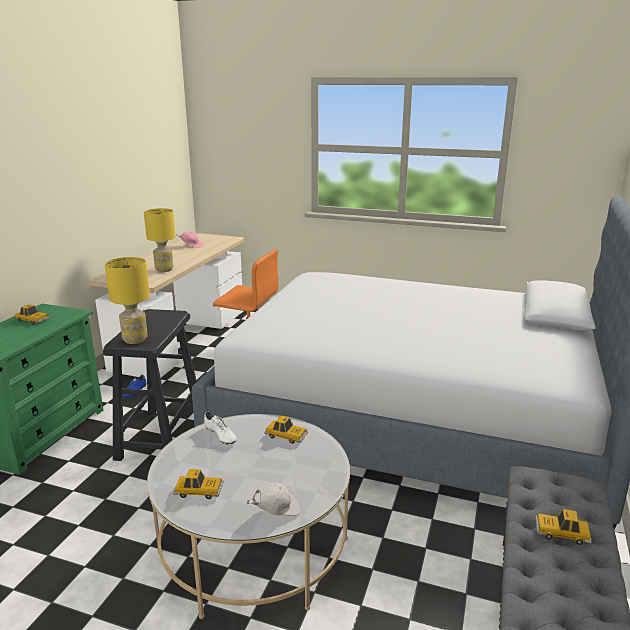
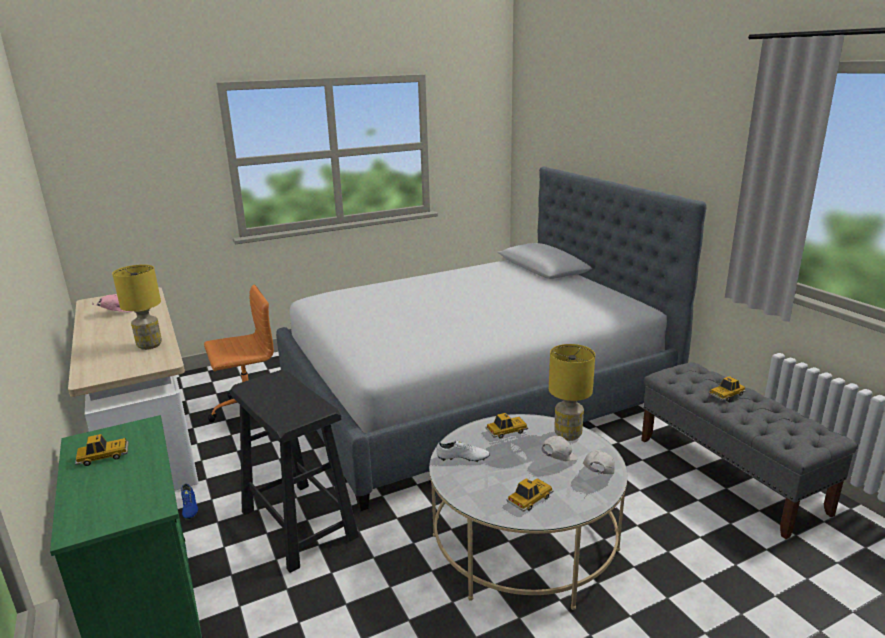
camera: 45 degrees left, 0 degrees up
(134, 340) = (298, 413): yellow table lamp -> yellow table lamp (568, 435)
(273, 479) = (557, 460): none -> white cap

